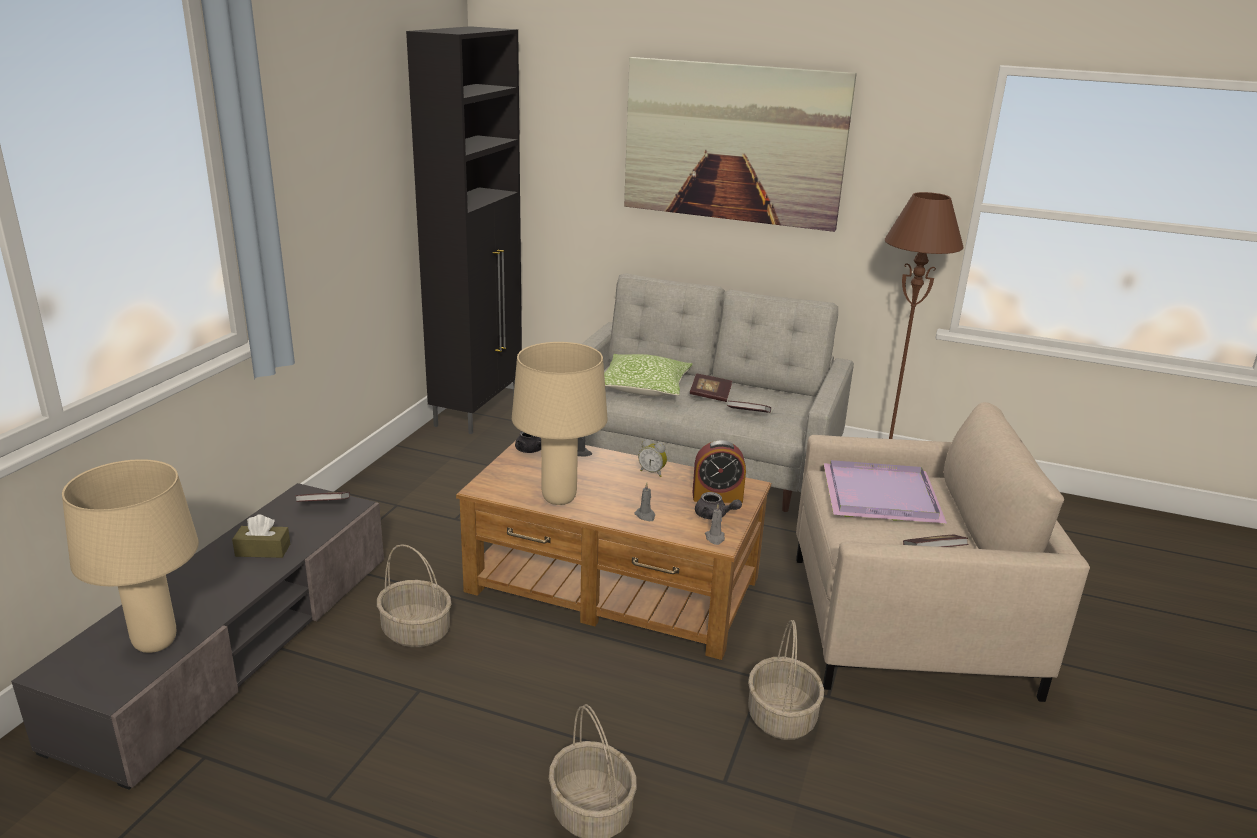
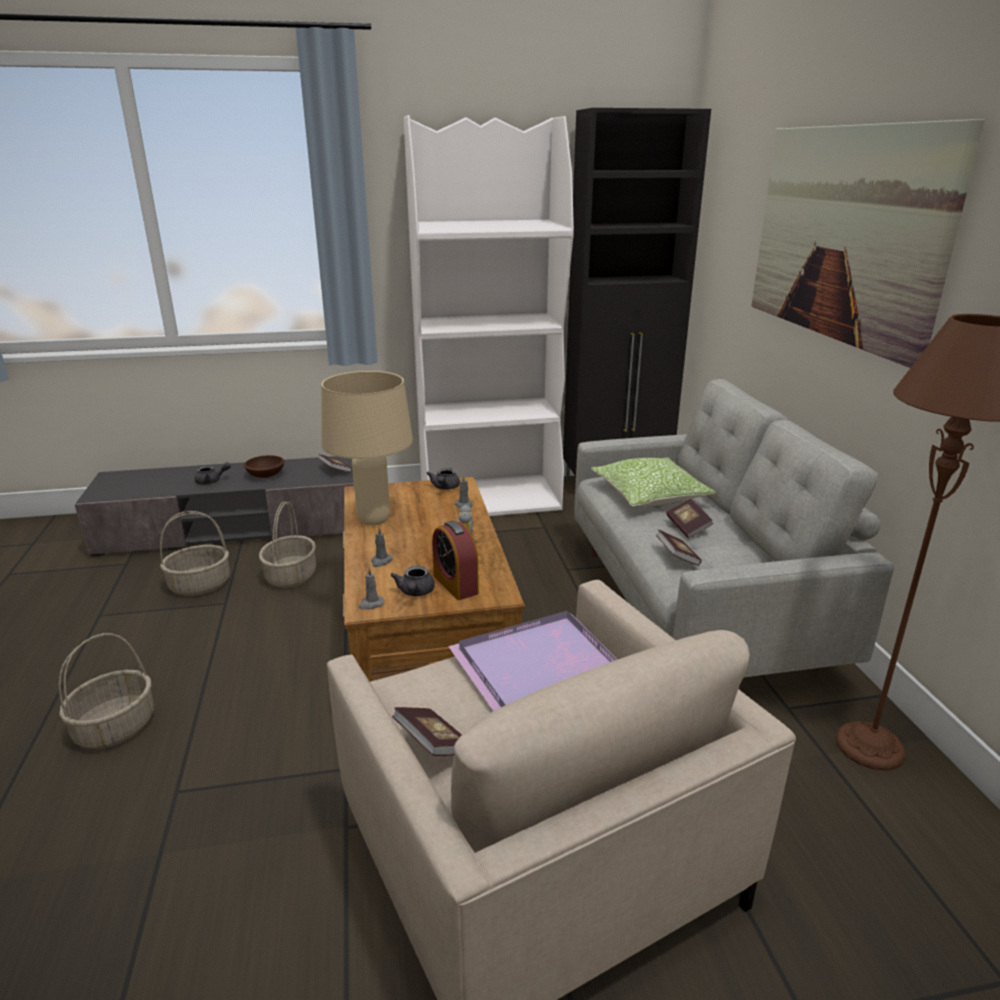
camera: 60 degrees right, 0 degrees up
(156, 642) = (148, 487): beige table lamp -> none
(220, 590) = (212, 481): none -> grey teapot
(263, 550) = (265, 475): brown tissue box -> brown bowl
(414, 472) = (491, 499): none -> white bookcase
(781, 717) = (290, 800): basket -> basket (200, 585)

